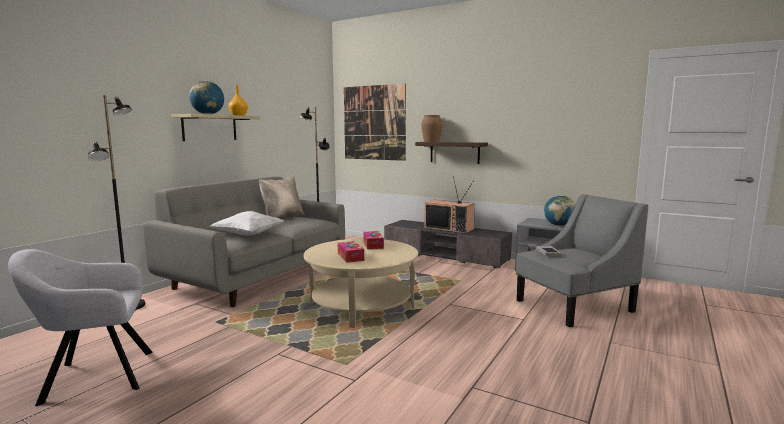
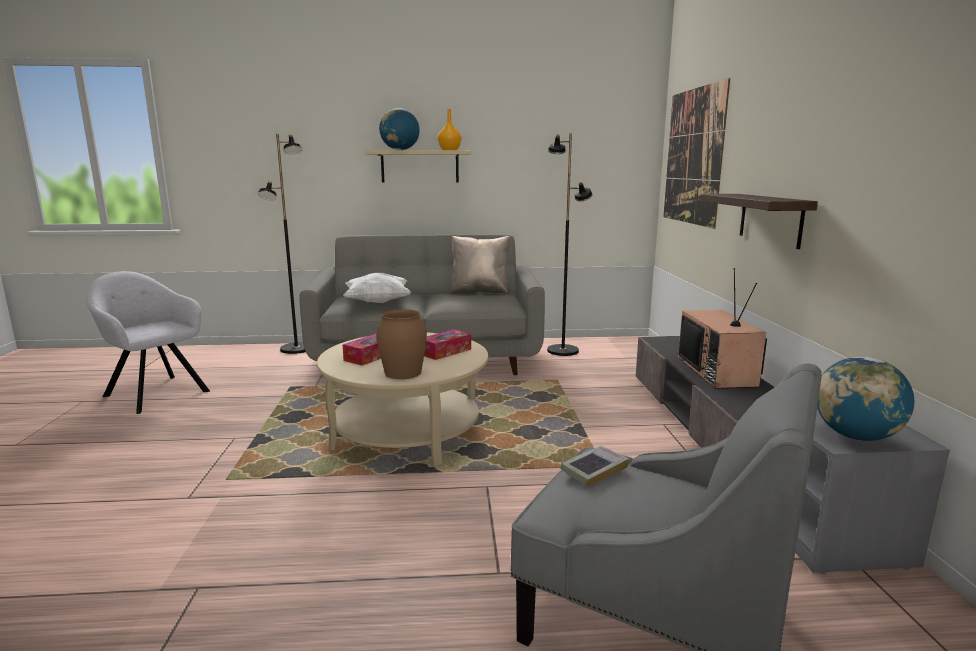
camera: 55 degrees right, 5 degrees up
(431, 141) = (732, 194): brown vase -> brown vase (403, 372)

